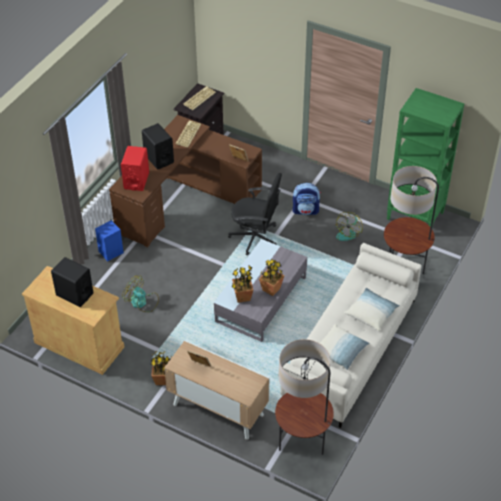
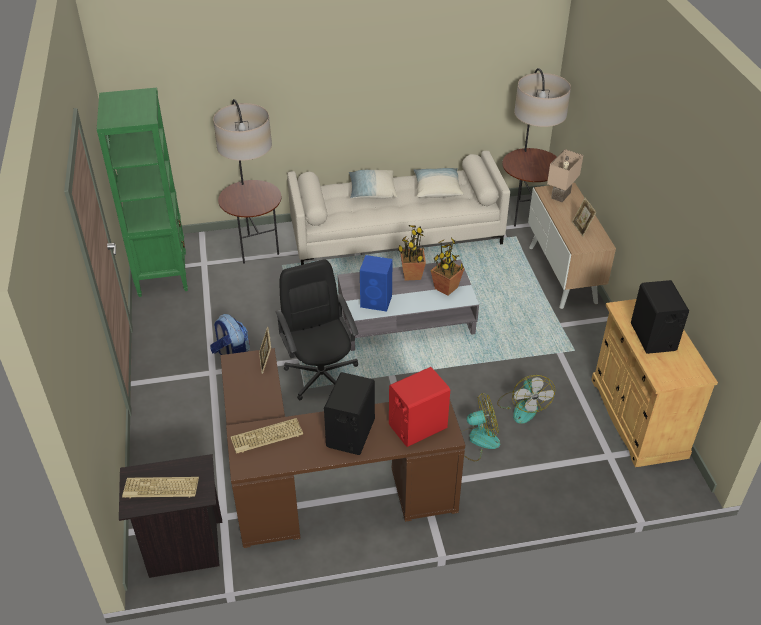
camera: 130 degrees left, 5 degrees down
(110, 252) = (492, 492): blue speaker -> blue speaker (377, 301)
(162, 379) = (584, 327): potted plant -> none
(242, 384) = (561, 196): none -> beige table lamp
(348, 232) = (238, 308): fan -> fan (476, 440)

